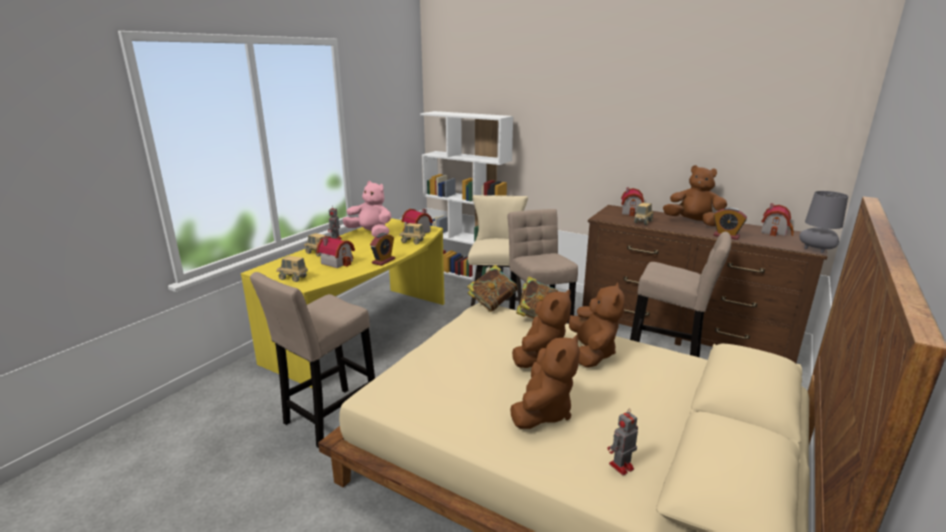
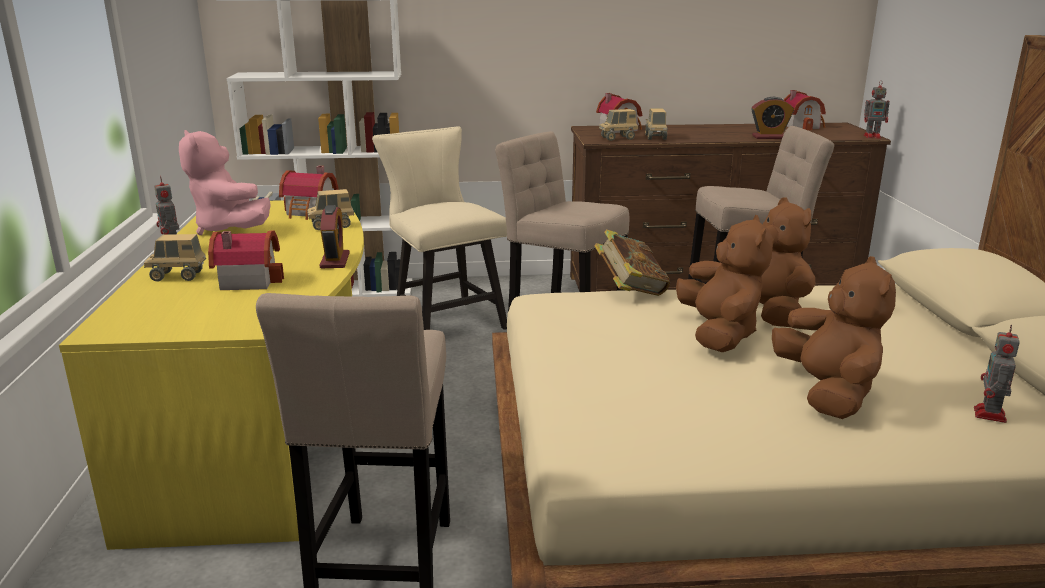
camera: 35 degrees left, 0 degrees up
(293, 278) = (207, 324): toy truck -> toy truck (618, 138)
(371, 234) = (229, 229): pink plush toy -> pink plush toy turned 120 degrees counterclockwise
(492, 303) = (548, 290): book -> none
(693, 222) = (709, 130): brown plush toy -> none
(816, 250) = (873, 136): grey table lamp -> toy robot

